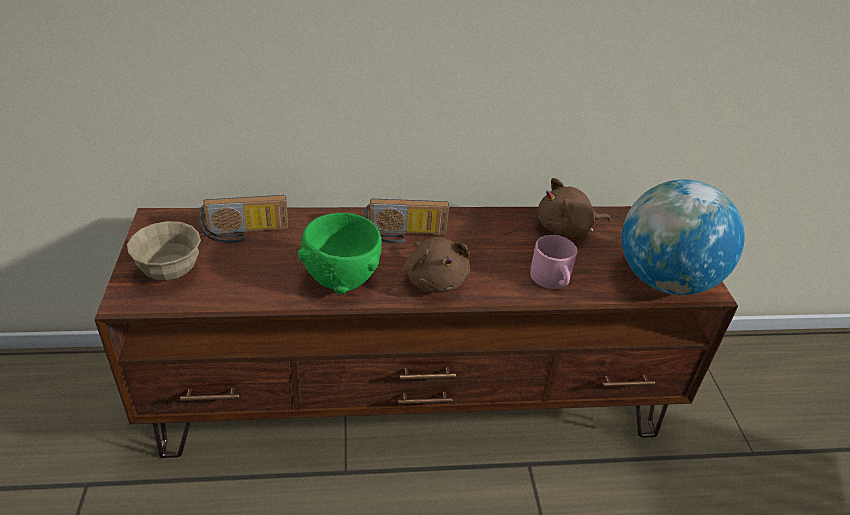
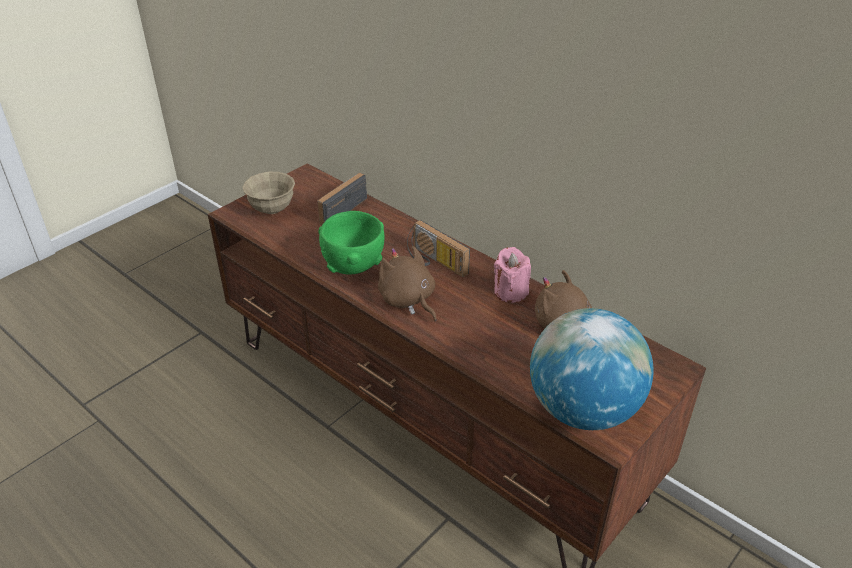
camera: 50 degrees right, 0 degrees up
(245, 233) = (340, 208): radio -> radio turned 90 degrees clockwise
(434, 279) = (408, 300): brown plush toy -> brown plush toy turned 120 degrees clockwise
(495, 225) = (510, 292): none -> pink candle
(552, 279) = (491, 350): pink mug -> none

